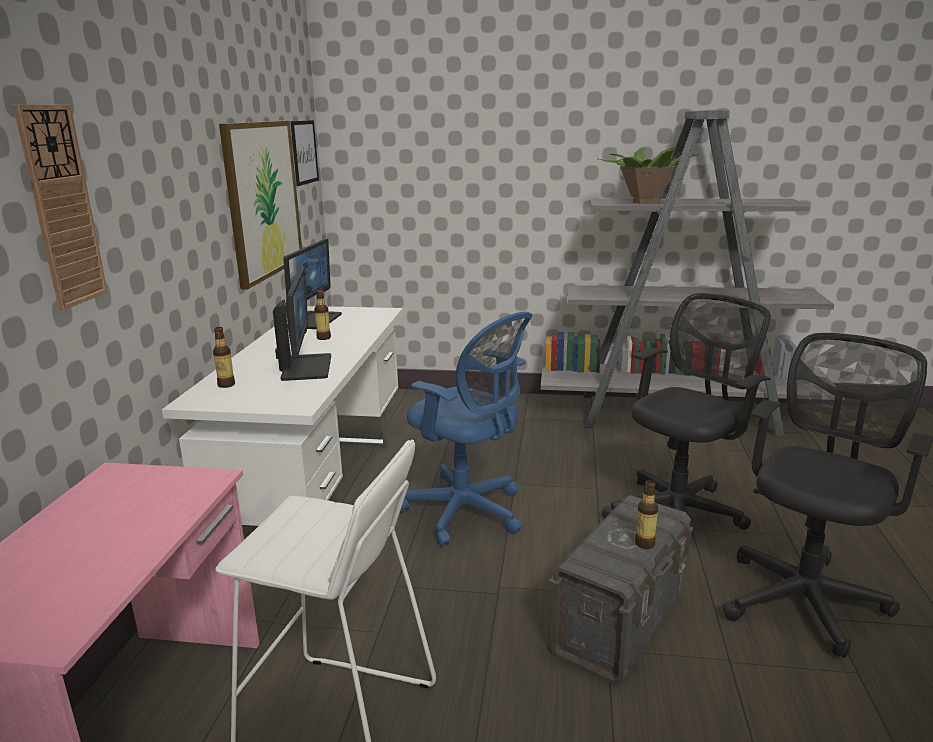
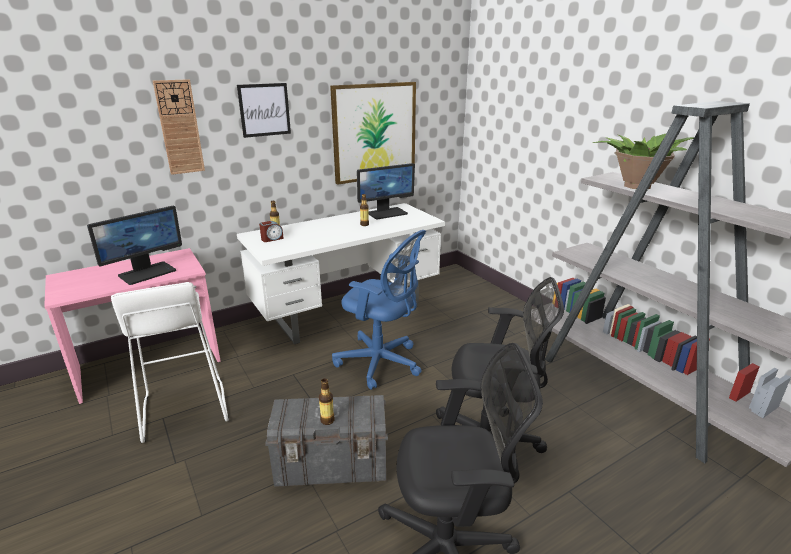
camera: 50 degrees right, 5 degrees up
(245, 392) = (272, 239): none -> alarm clock
(304, 152) = (440, 102): picture -> picture (264, 110)
(305, 367) = (318, 236): monitor -> monitor (147, 272)
(466, 512) = (381, 363): blue office chair -> blue office chair turned 60 degrees counterclockwise

